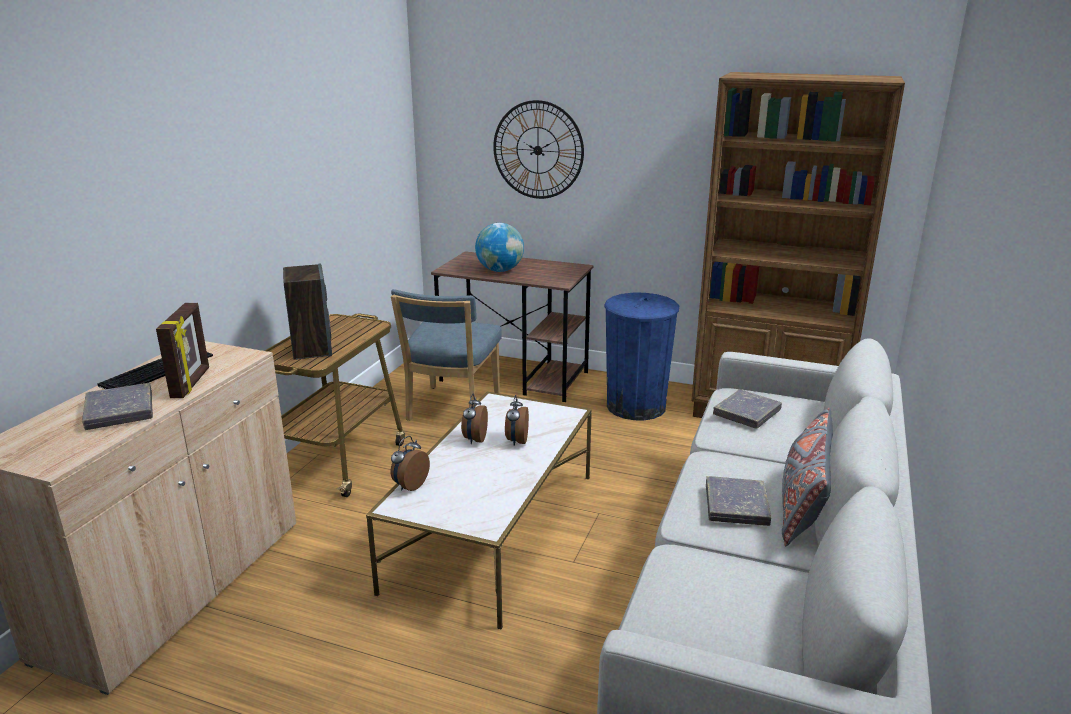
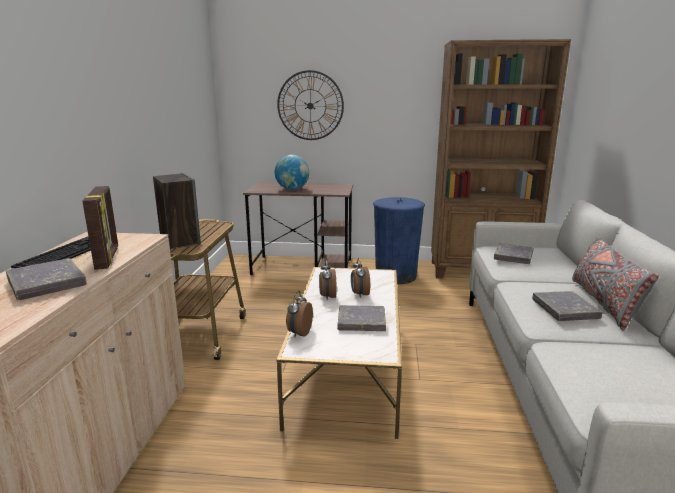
camera: 15 degrees left, 5 degrees down
(451, 410) = (269, 291): blue chair -> none
(492, 481) = (361, 322): none -> grey book

